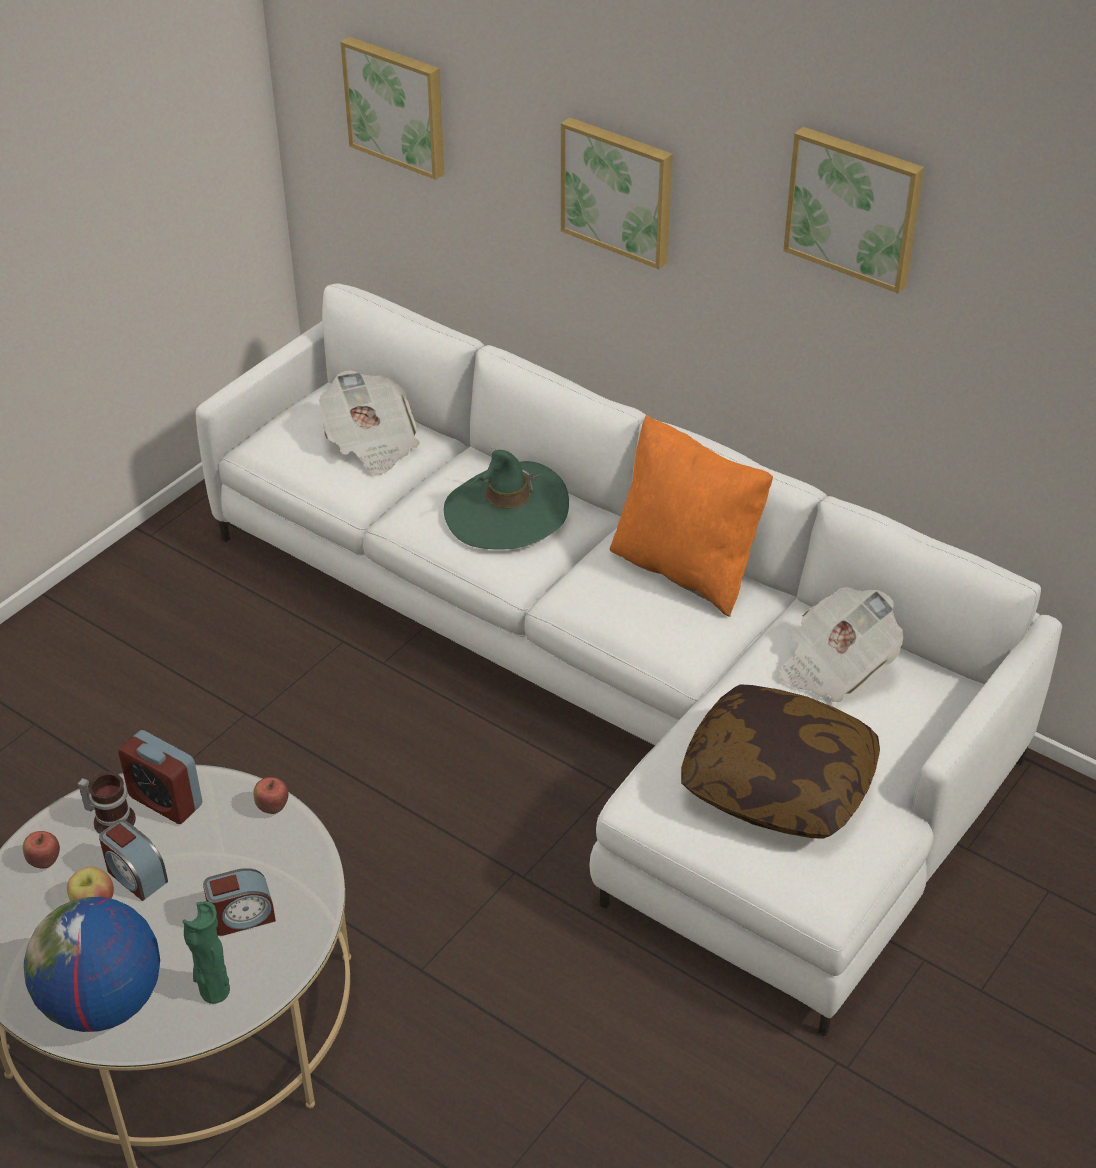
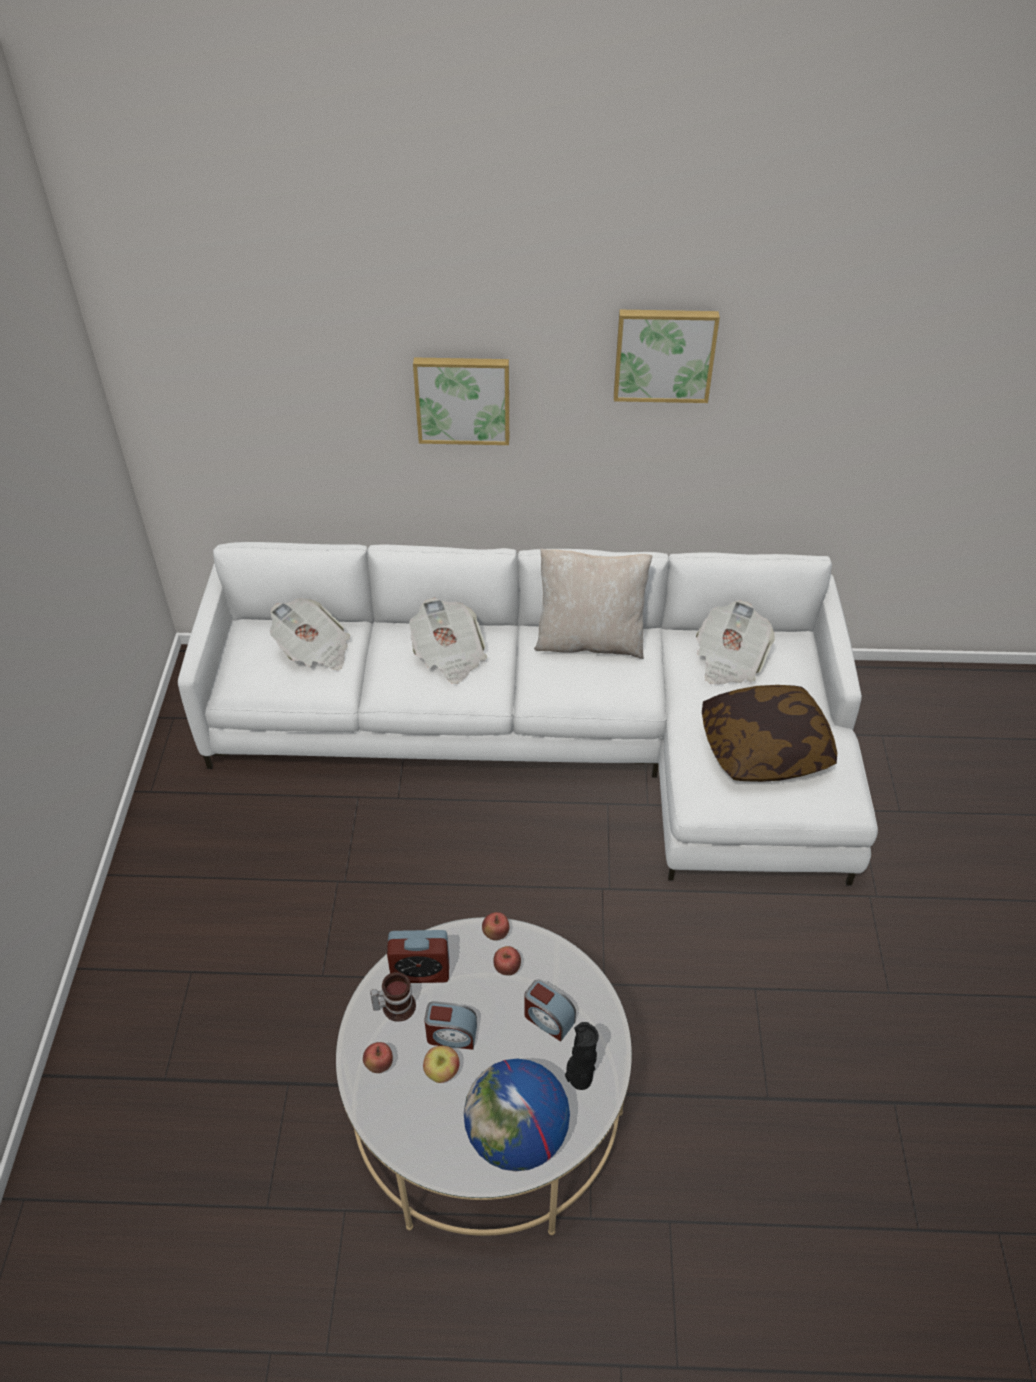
camera: 35 degrees left, 5 degrees up
(213, 991) = (579, 1080): green vase -> black vase
(242, 917) = (548, 1019): alarm clock -> alarm clock turned 90 degrees clockwise
(250, 846) = (507, 968): none -> apple
(397, 105) = (246, 392): picture -> none
(506, 512) = (449, 655): green hat -> newspaper
(686, 569) = (590, 640): orange pillow -> beige pillow

